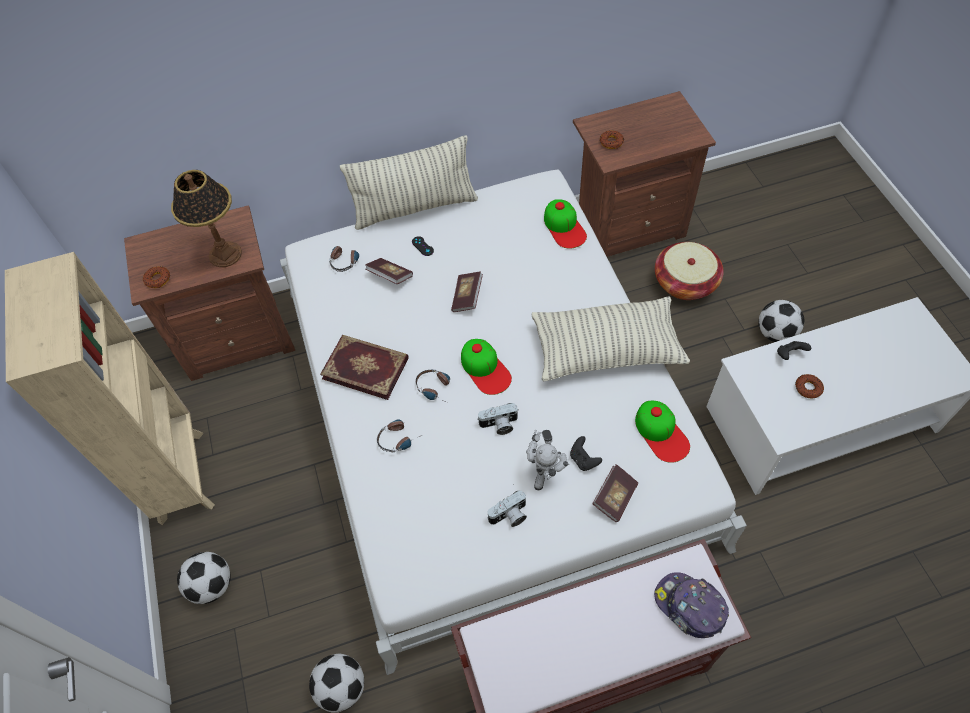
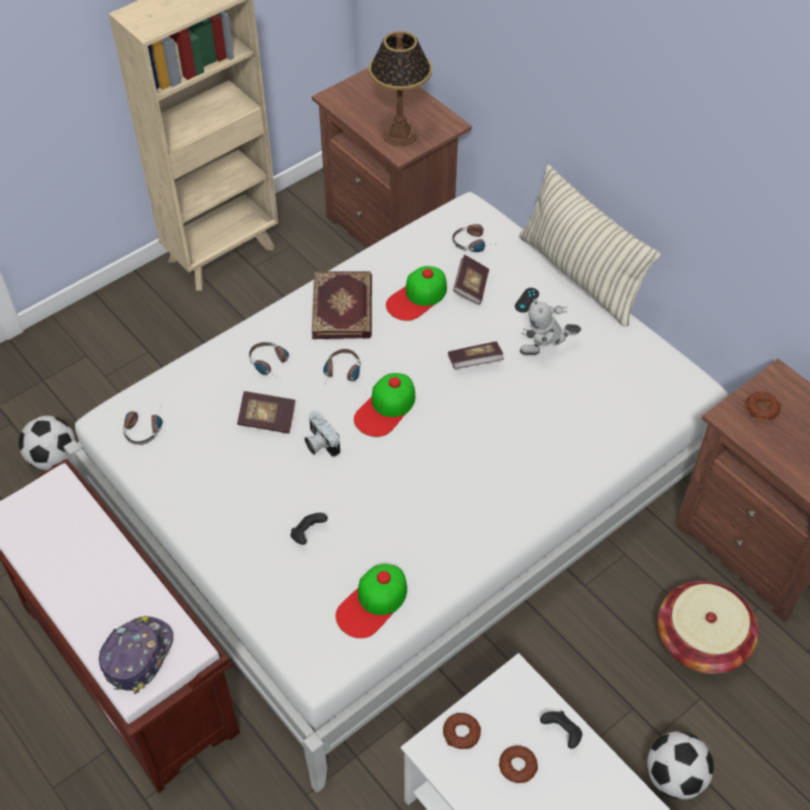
camera: 65 degrees right, 5 degrees down
(158, 279) = (346, 101): donut -> donut (461, 733)
(212, 585) = (122, 322): football -> none
(420, 559) = (144, 426): none -> headphones
(510, 516) = (215, 486): camera -> none
(545, 470) = (281, 502): toy robot -> toy robot (545, 353)
(564, 227) = (628, 422): cap -> cap (417, 297)
(606, 349) = (467, 518): pillow -> none
(614, 497) = (271, 577): book -> book (267, 419)

